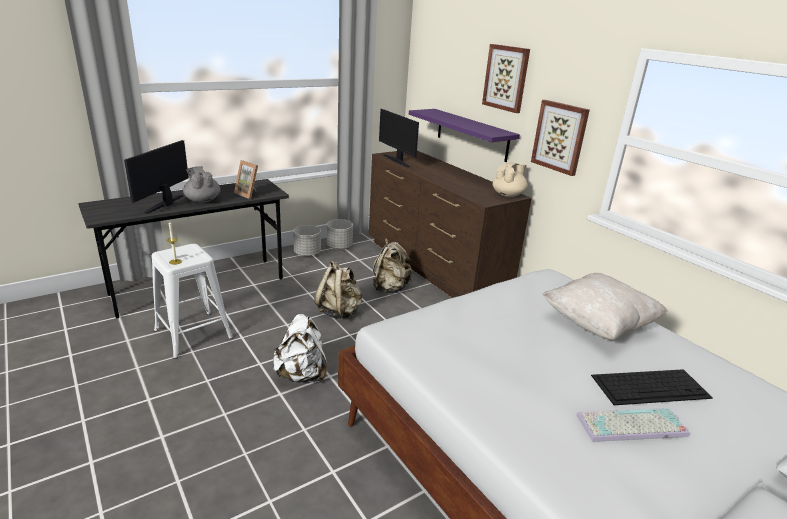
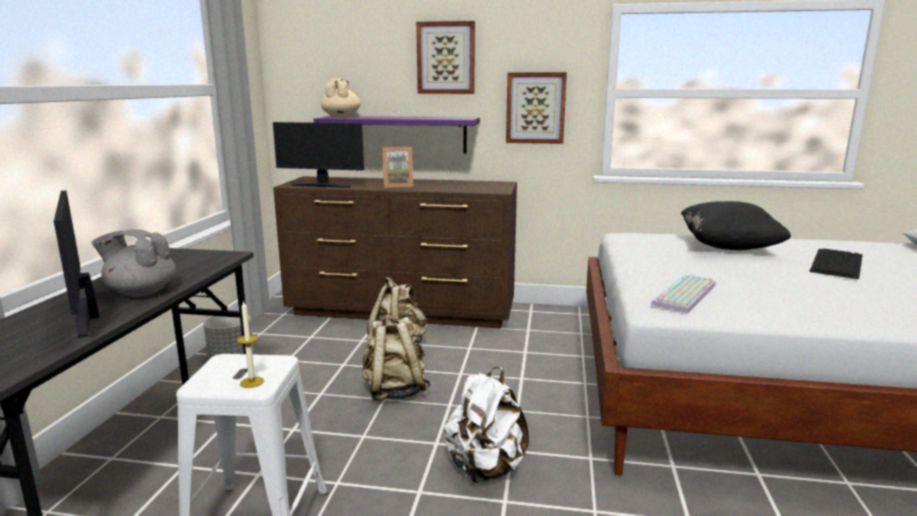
camera: 45 degrees left, 10 degrees down
(249, 194) = (195, 266): picture frame -> picture frame (398, 186)
(339, 246) = (259, 335): grey planter -> none
(508, 195) = (497, 183): beige teapot -> beige teapot (341, 117)
(598, 324) = (729, 247): beige pillow -> black pillow
(631, 427) = (891, 284): keyboard -> keyboard (686, 295)

